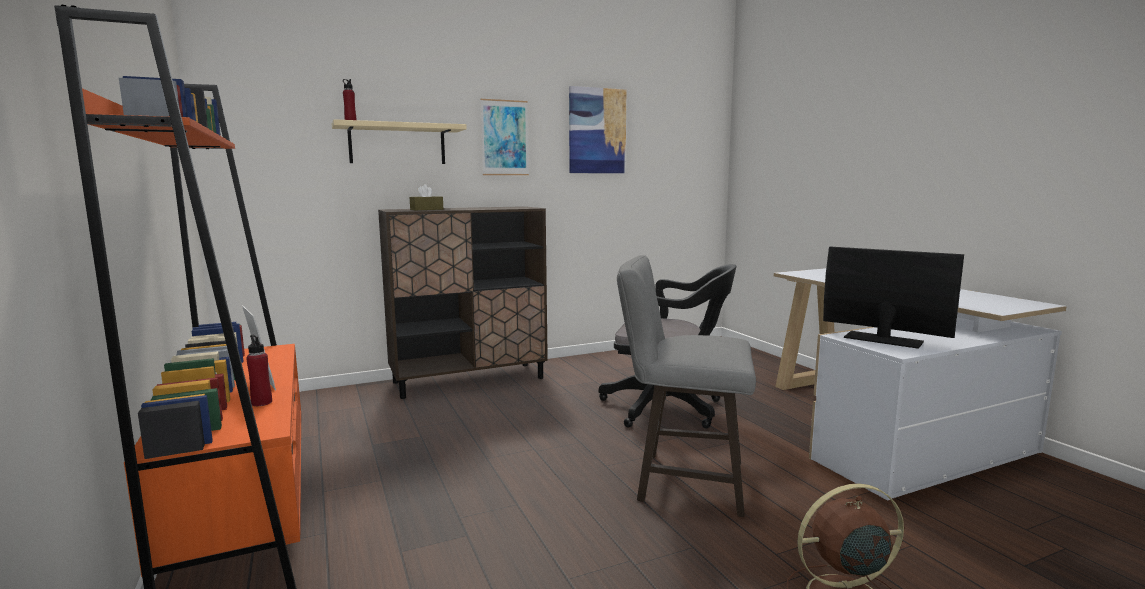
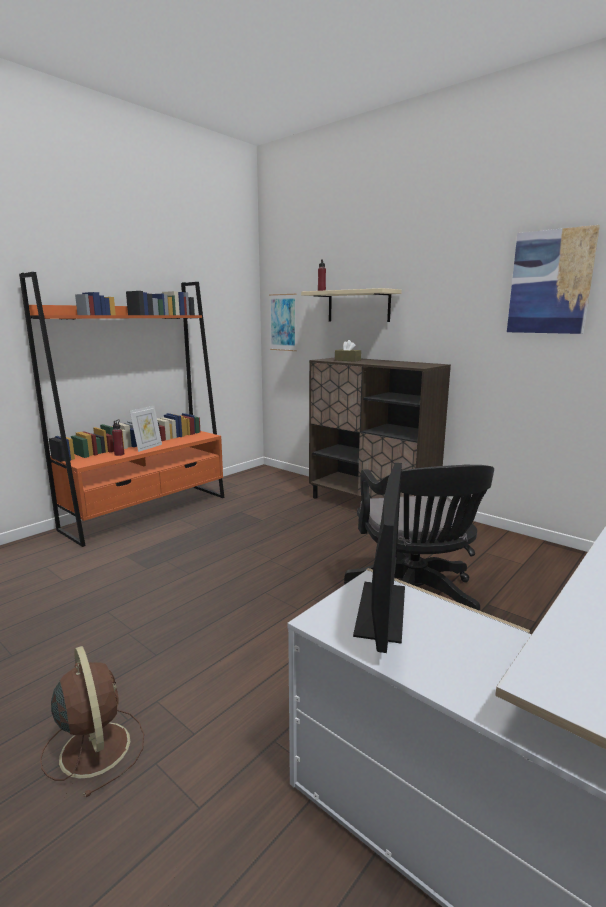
camera: 65 degrees right, 5 degrees up
(504, 138) = (442, 296): picture -> picture (283, 322)
(681, 481) = (260, 632): grey stool -> none

